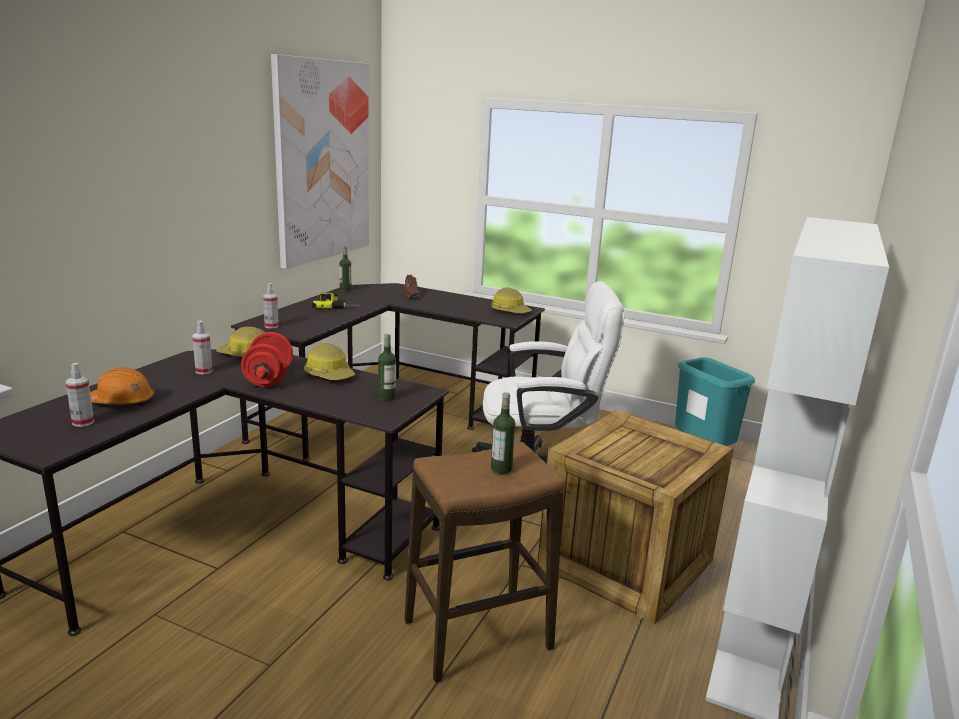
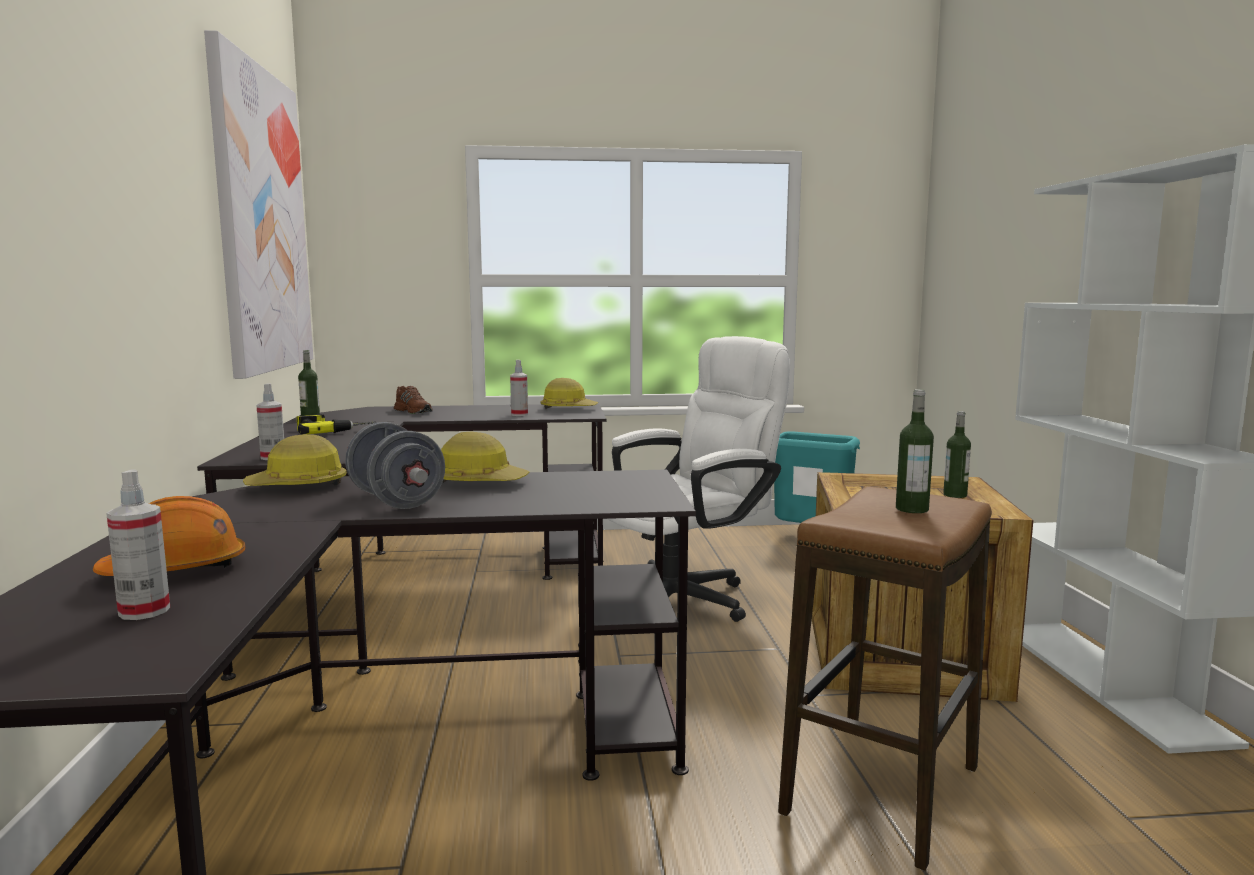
camera: 30 degrees left, 10 degrees down
(204, 371) = (262, 512): spray bottle -> spray bottle (519, 414)
(268, 379) = (396, 500): red dumbbell -> grey dumbbell
(387, 397) = (612, 487): bottle -> bottle (955, 495)

